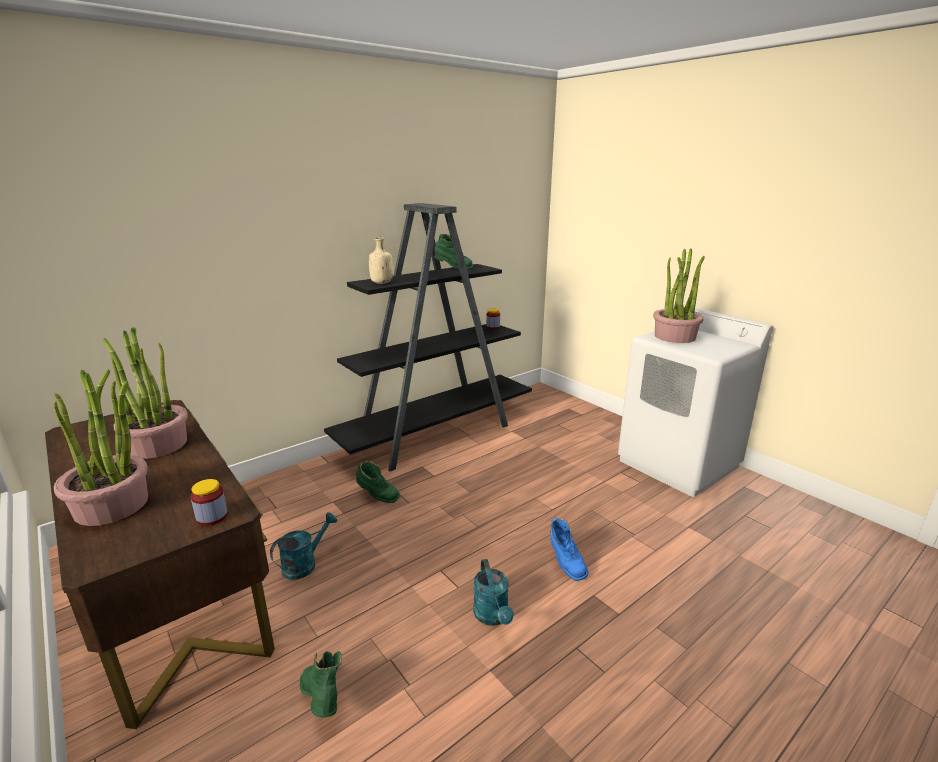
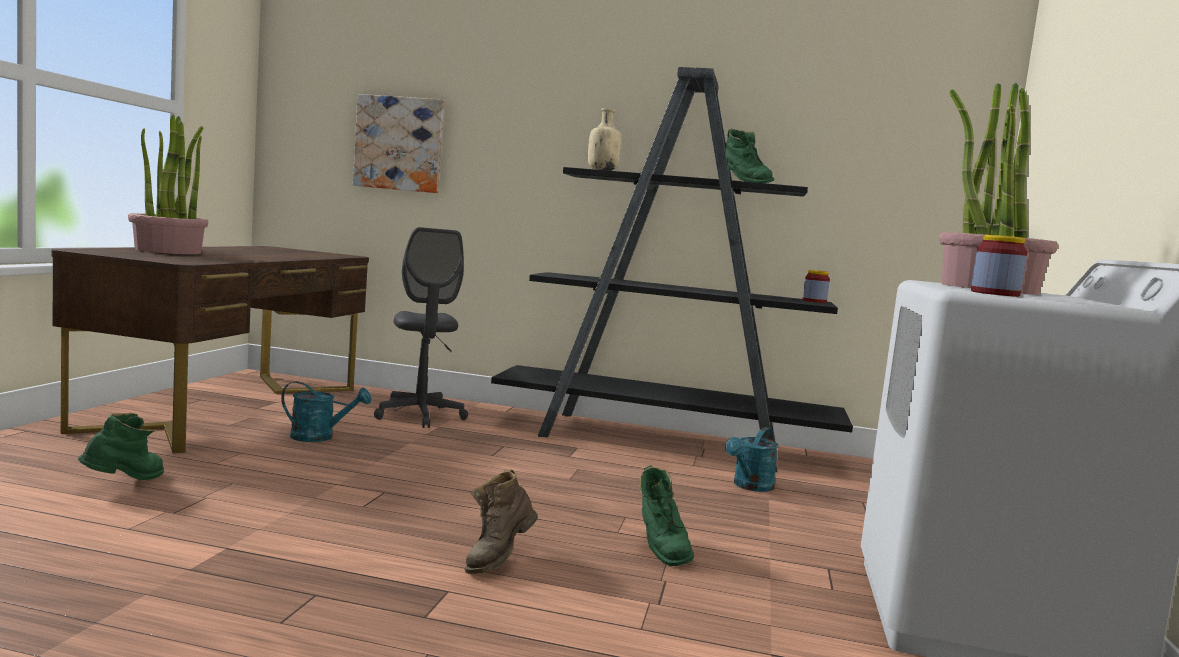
camera: 50 degrees right, 15 degrees down
(157, 444) = (278, 255): potted plant -> none
(168, 288) = (399, 144): none -> picture
(212, 516) = (174, 260): jar -> jar (995, 293)
(302, 501) = (420, 416): none -> grey office chair
(377, 496) = (479, 440): green boot -> green boot (660, 549)
(493, 617) = (327, 533): turquoise watering can -> turquoise watering can (750, 486)
(565, 563) = (497, 560): blue boot -> brown boot

